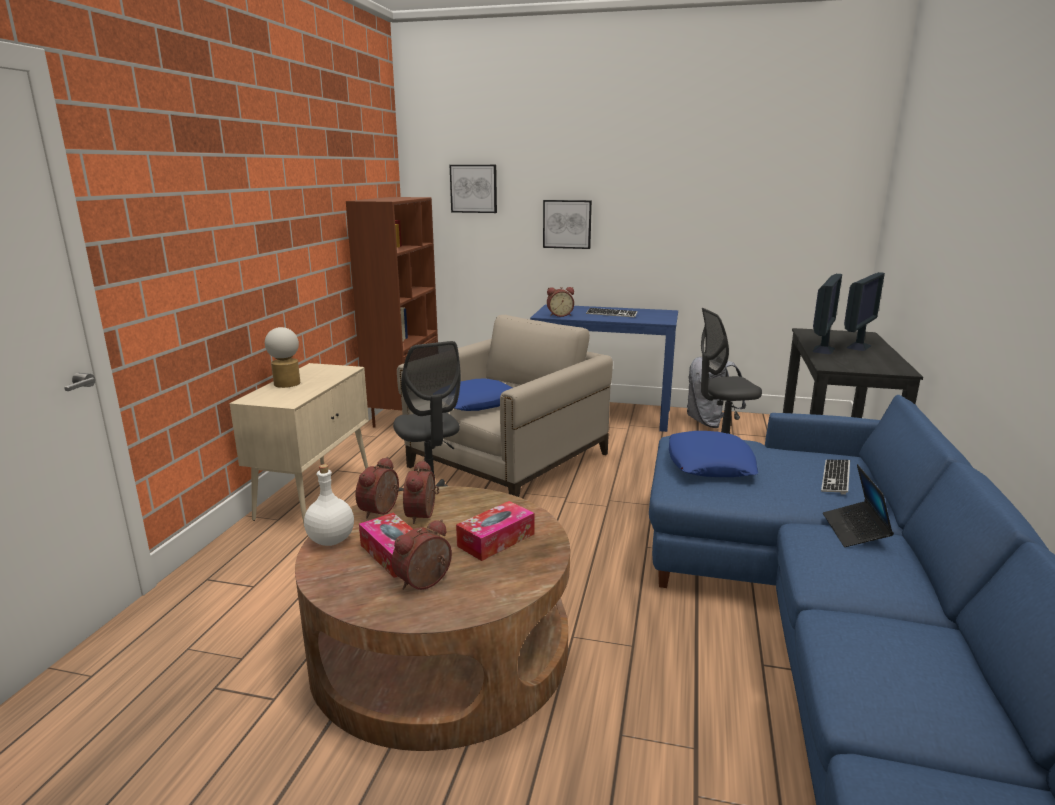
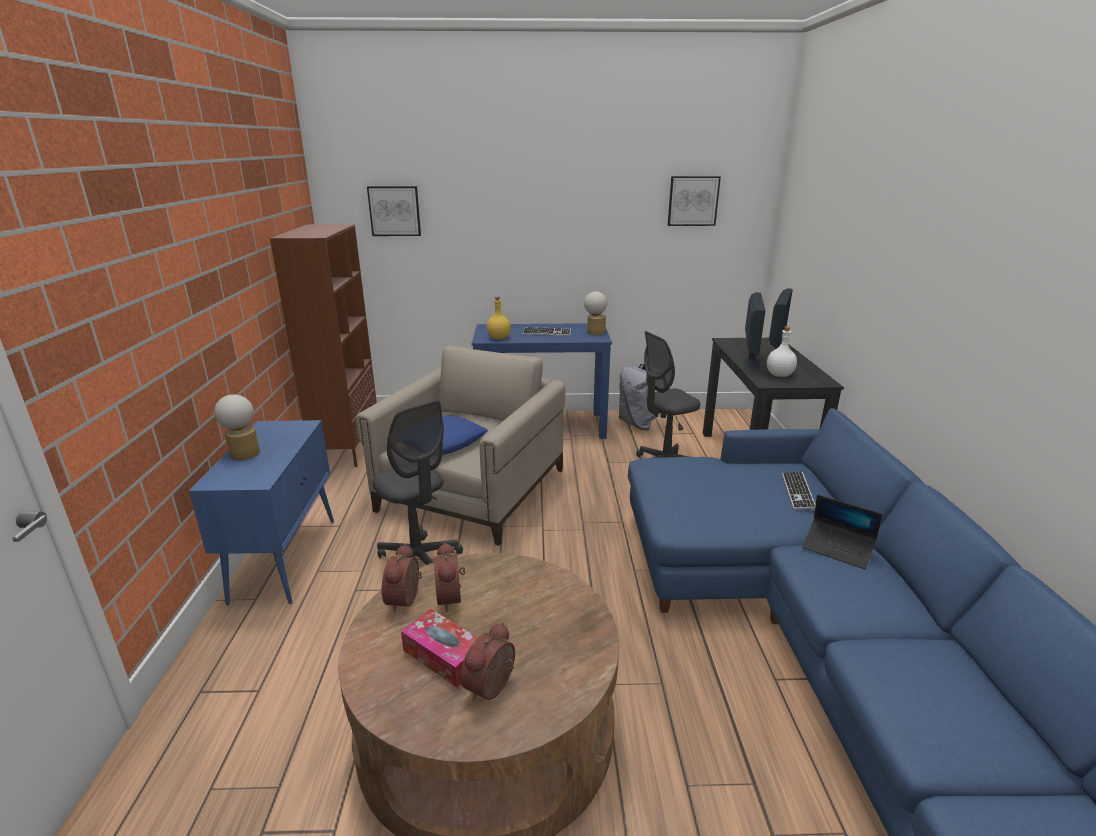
camera: 15 degrees left, 5 degrees up
(315, 493) = (285, 558): beige cabinet -> blue cabinet
(332, 540) = (369, 649): white bottle -> white bottle (779, 375)
(496, 540) = (538, 617): tissue box -> none
(559, 315) = (498, 338): alarm clock -> yellow bottle
(567, 224) = (494, 245): picture -> picture (693, 201)
(663, 316) = (595, 332): none -> table lamp
(710, 463) = (689, 490): blue pillow -> none
(855, 531) = (837, 549): laptop -> laptop turned 45 degrees counterclockwise

